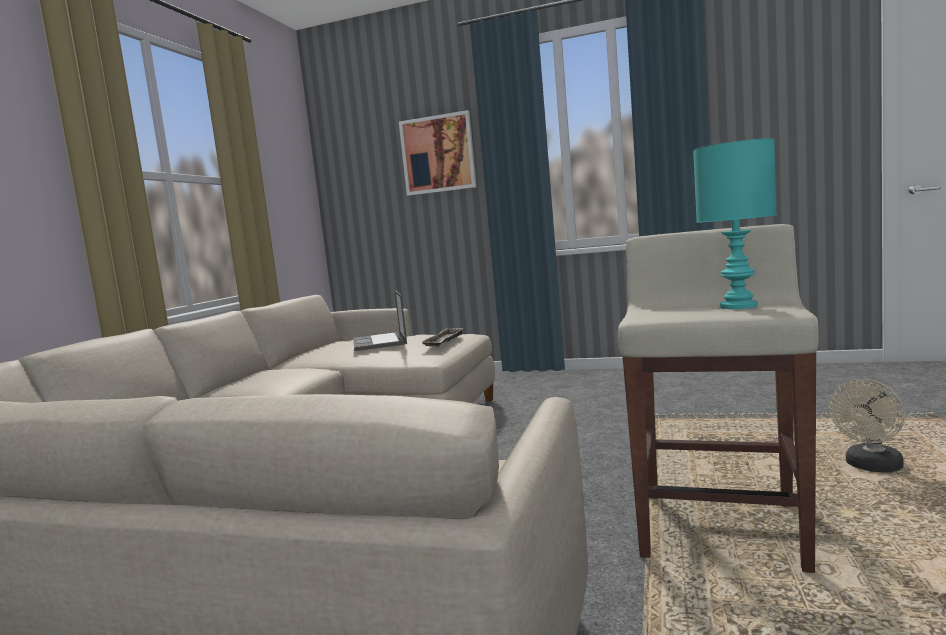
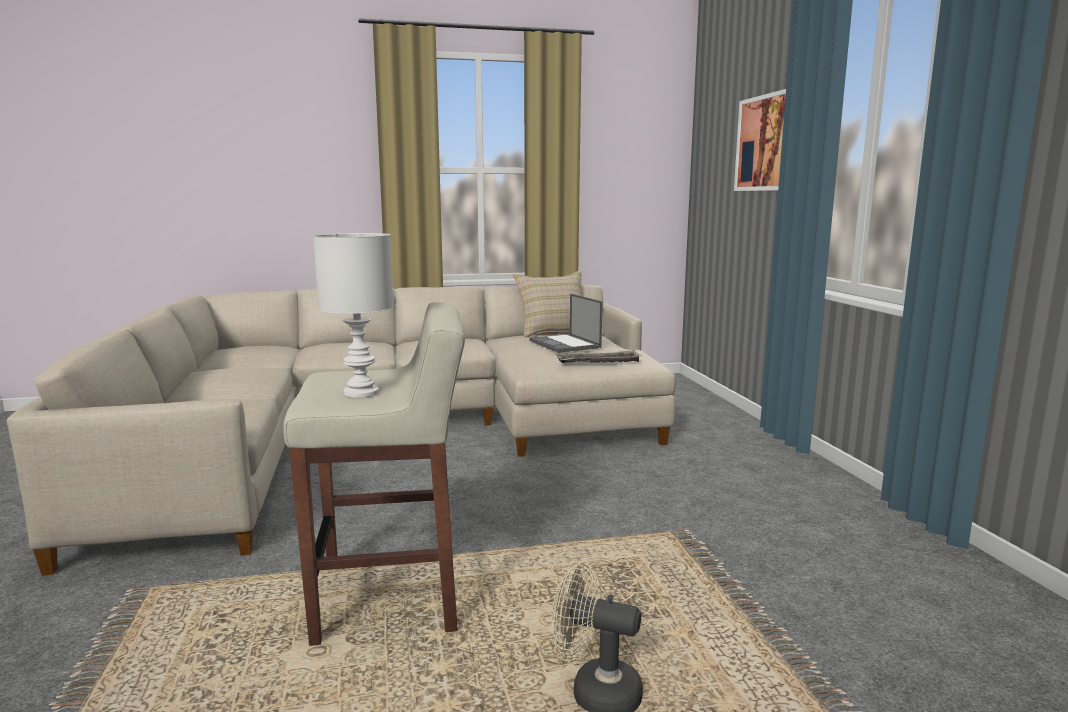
camera: 60 degrees right, 5 degrees up
(317, 346) = (553, 333): none -> beige pillow
(379, 342) = (565, 344): laptop -> laptop turned 75 degrees counterclockwise
(737, 306) = (361, 392): turquoise table lamp -> white table lamp

